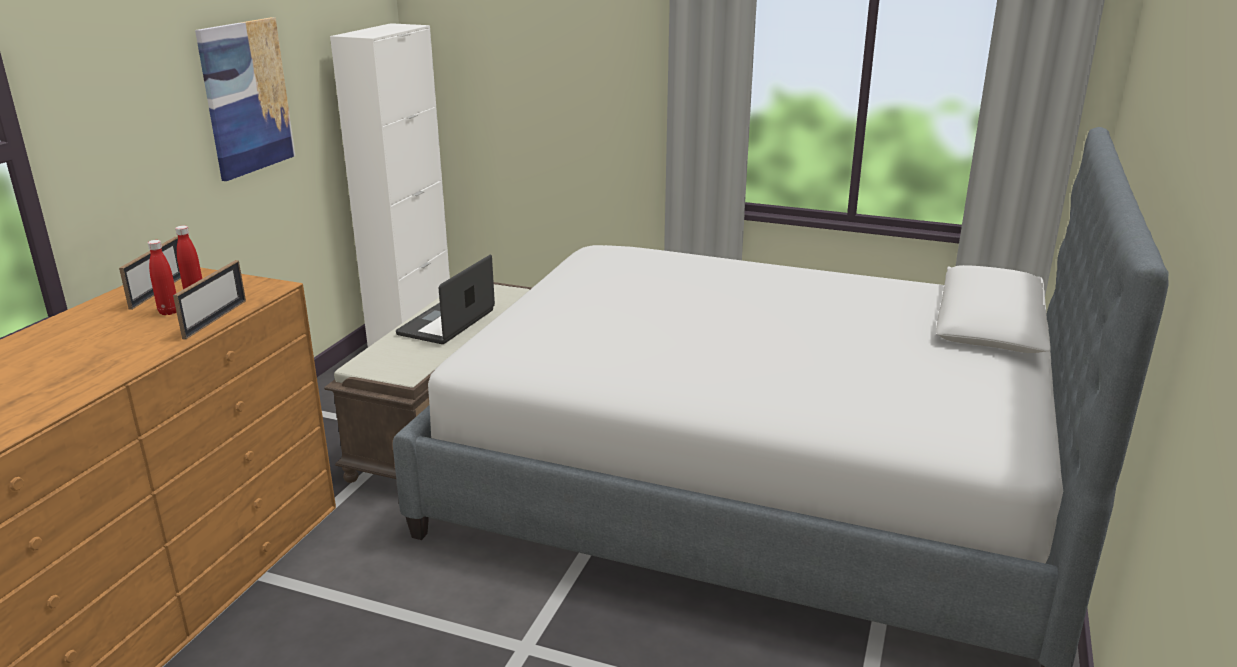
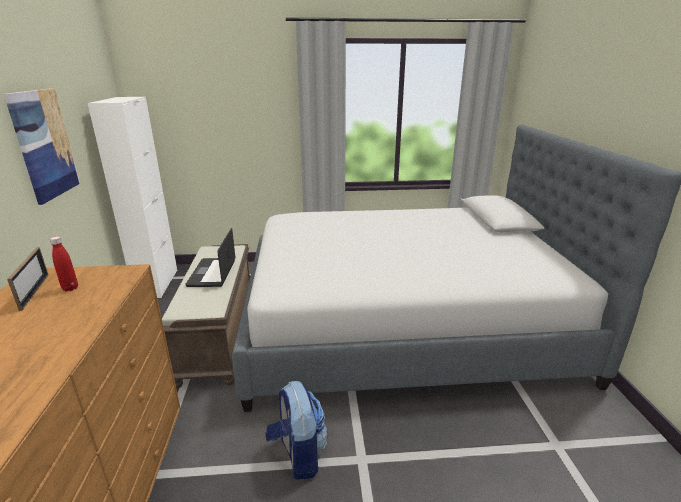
camera: 25 degrees left, 0 degrees up
(169, 312) = (59, 305): red bottle -> none
(215, 319) = (105, 303): picture frame -> none
(443, 612) = (298, 454): none -> backpack

